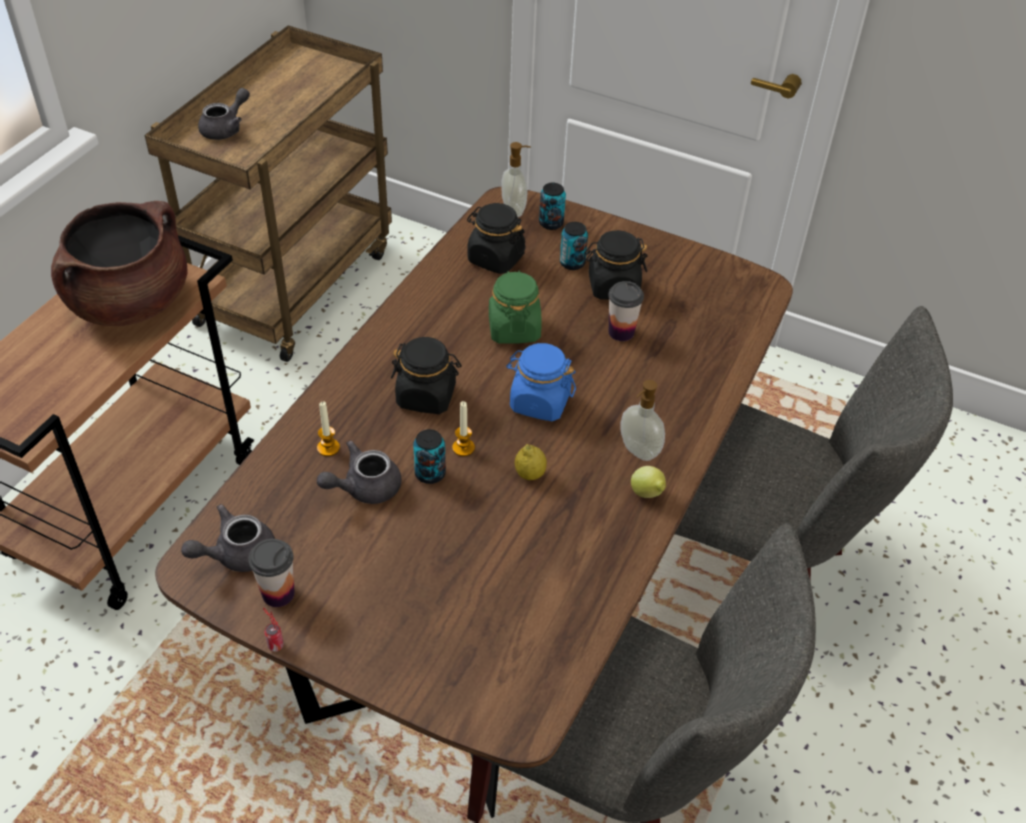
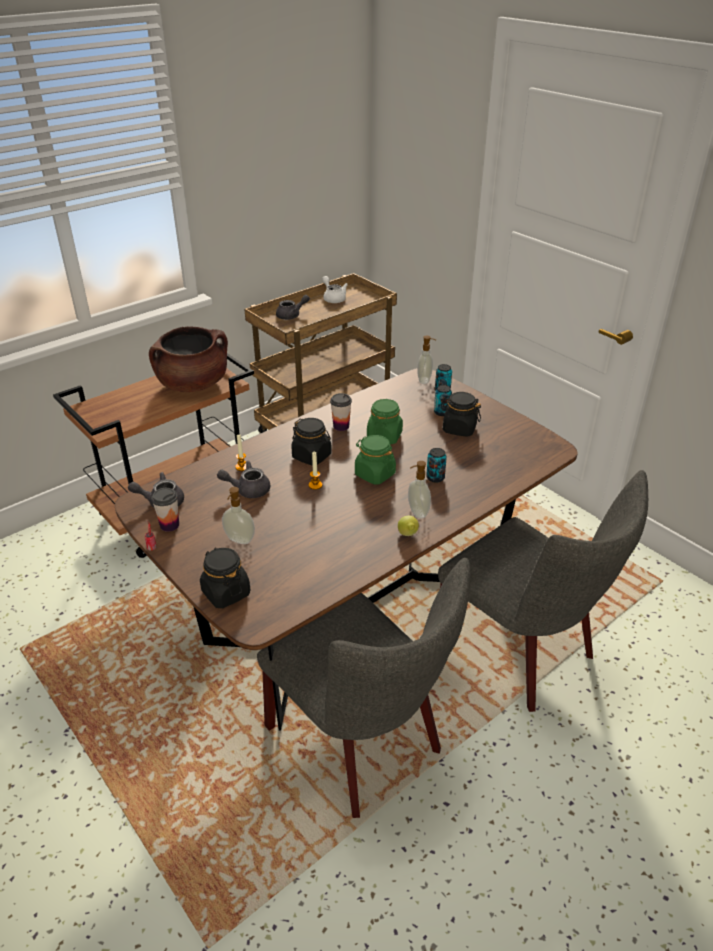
camera: 25 degrees right, 10 degrees down
(275, 79) = (333, 298): none -> white teapot
(407, 584) = (239, 540): none -> soap dispenser
(430, 473) = (288, 492): can -> can (435, 477)
(495, 258) = (397, 401): black jar -> black jar (226, 593)
(530, 474) = (344, 507): lemon -> none
(539, 402) = (374, 474): blue jar -> green jar
(621, 332) = (448, 452): cup -> cup (341, 426)

